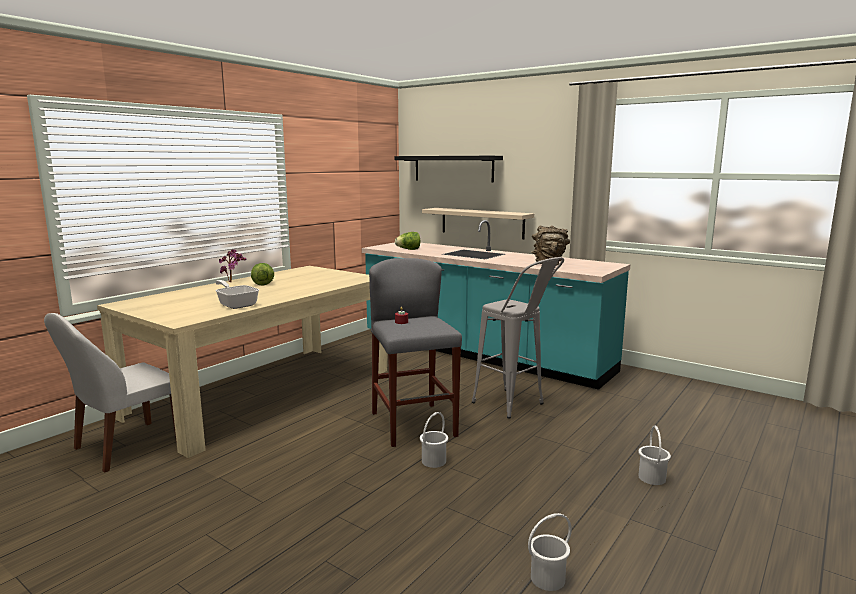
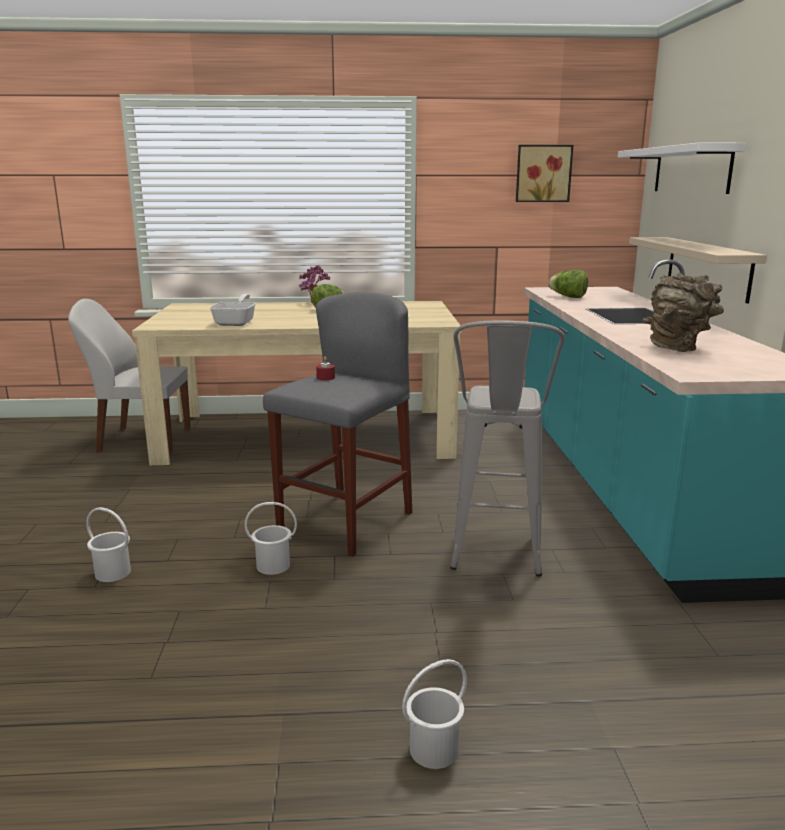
camera: 50 degrees right, 5 degrees up
(354, 170) = (543, 173): none -> picture
(453, 168) = (691, 170): black shelf -> white shelf
(548, 579) = (73, 735): white bucket -> white bucket (112, 573)

